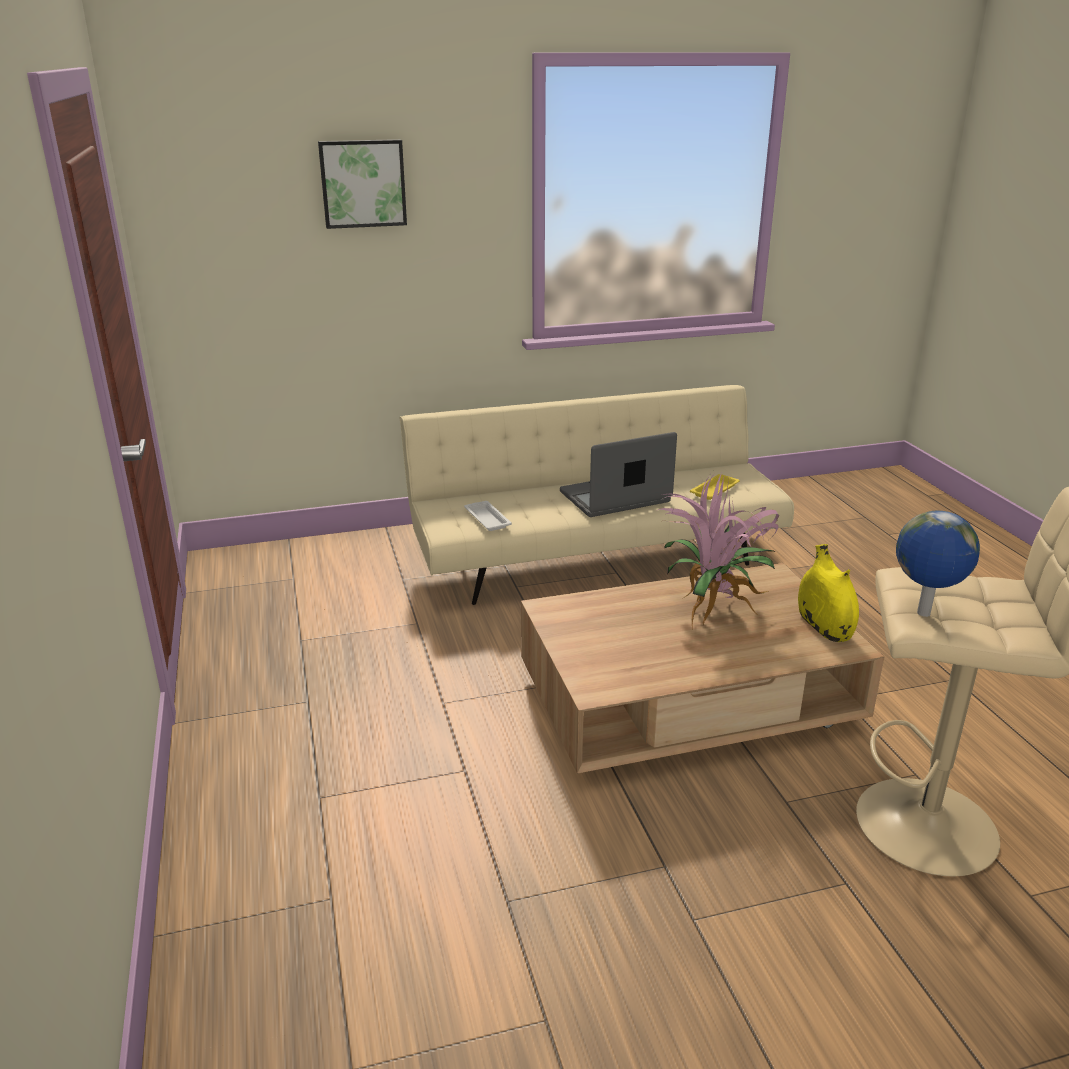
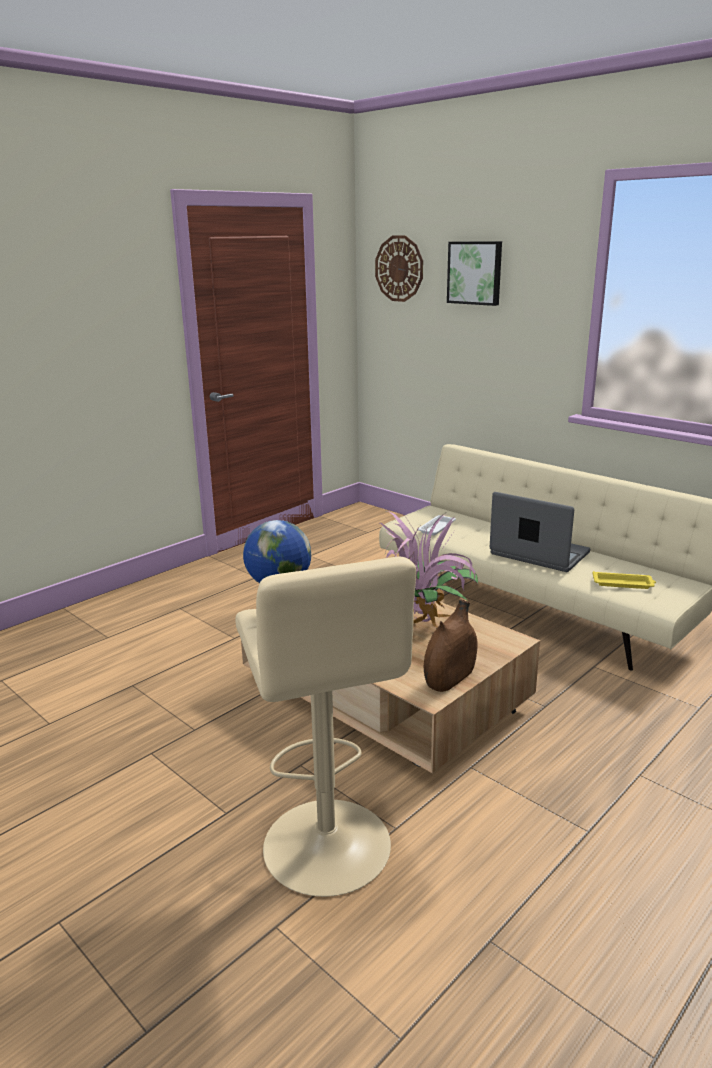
camera: 60 degrees right, 5 degrees down
(219, 185) = (399, 268): none -> wall clock
(824, 626) = (450, 677): yellow vase -> brown vase

